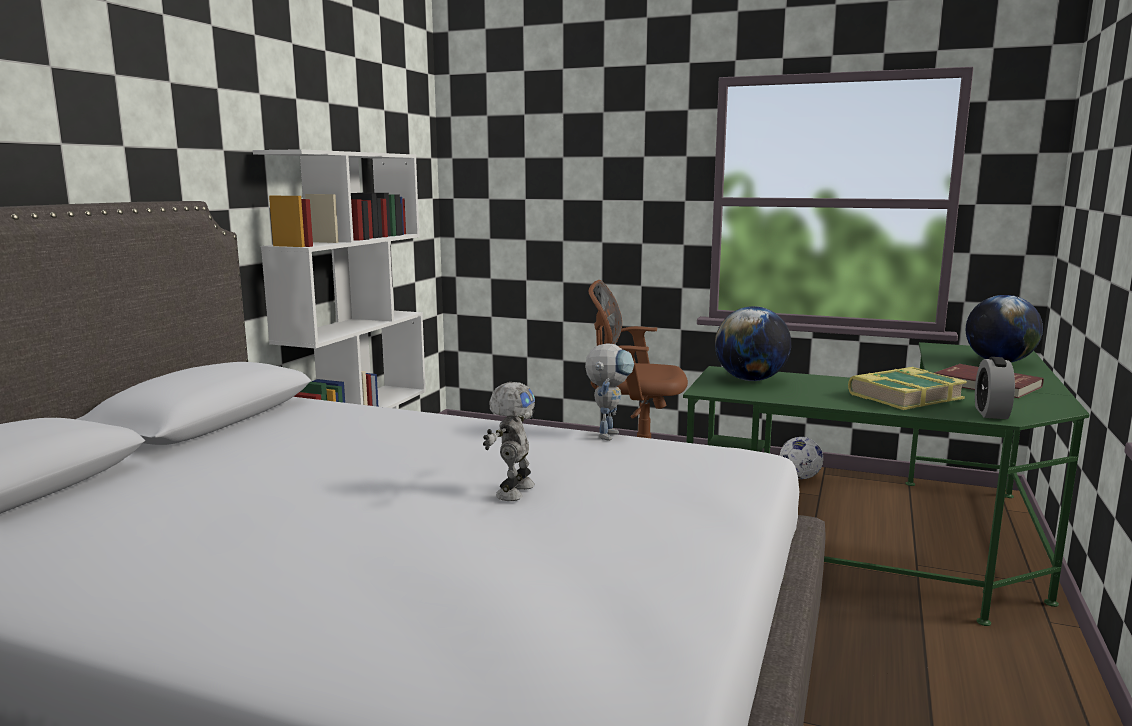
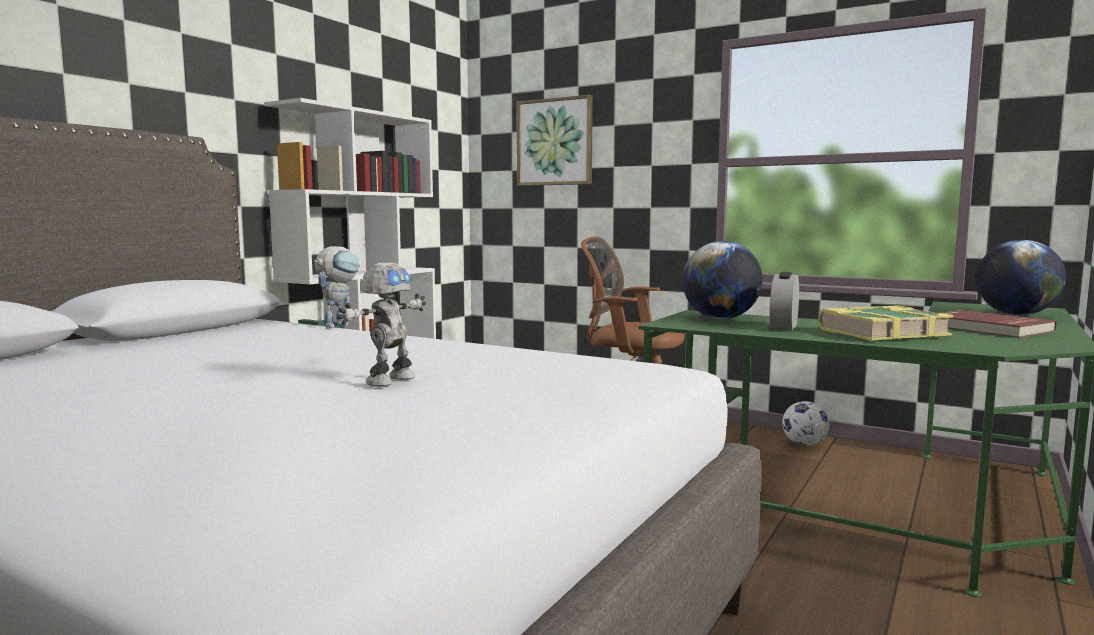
camera: 10 degrees right, 5 degrees down
(538, 171) = (555, 142): none -> picture
(608, 433) = (534, 348): toy robot -> toy robot (339, 325)
(991, 413) = (976, 346): alarm clock -> alarm clock (783, 327)

